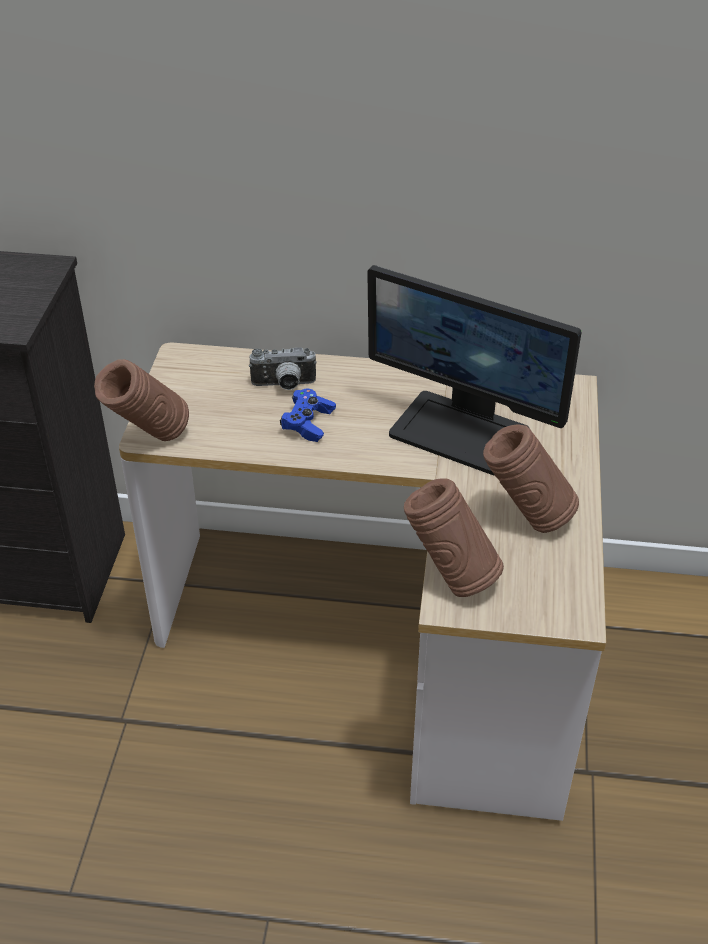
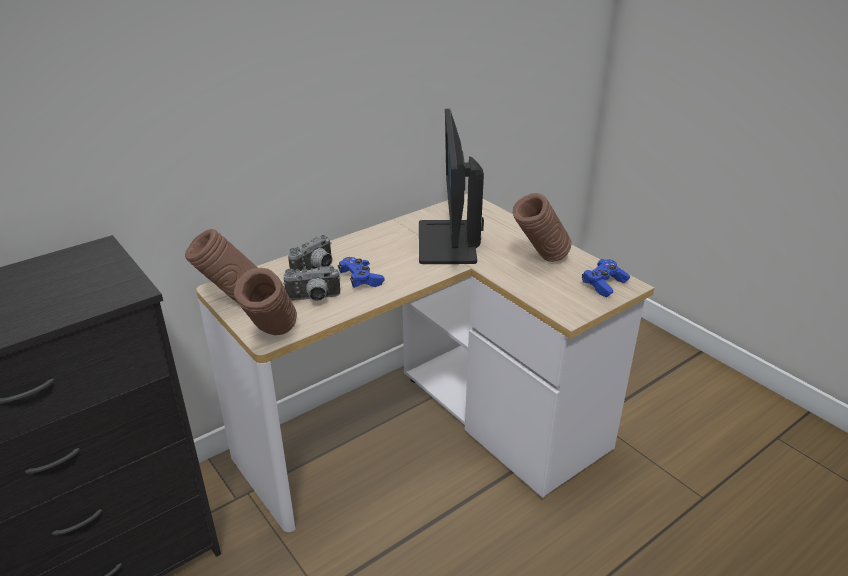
camera: 45 degrees left, 10 degrees down
(237, 419) = (314, 299): none -> camera
(450, 577) = (550, 303): brown vase -> brown vase (233, 302)
(461, 431) = (448, 242): monitor -> monitor turned 105 degrees clockwise
(549, 597) = (604, 284): none -> blue game controller

